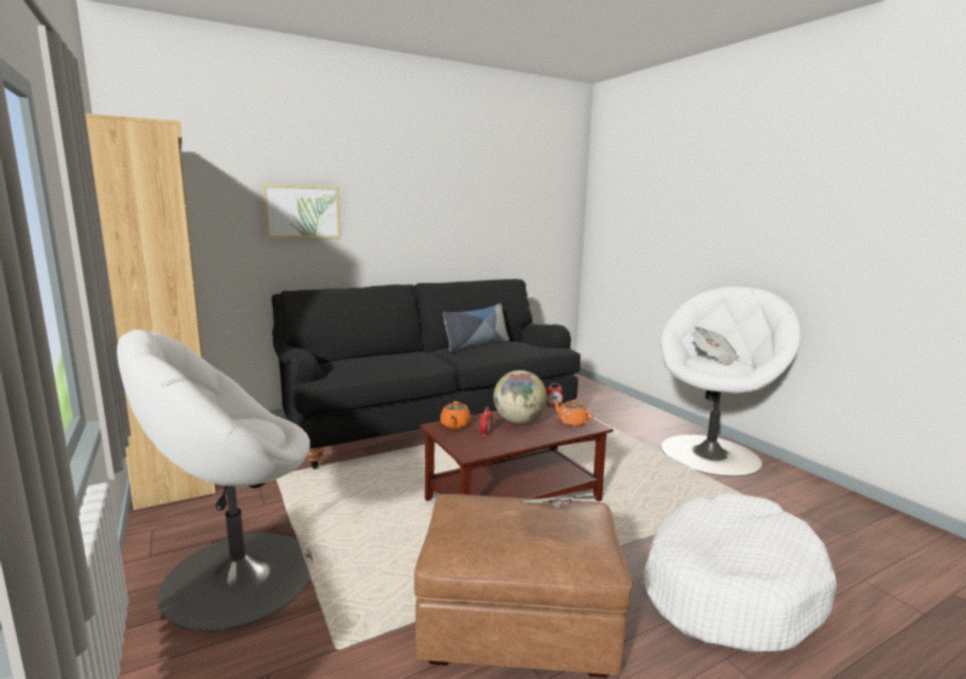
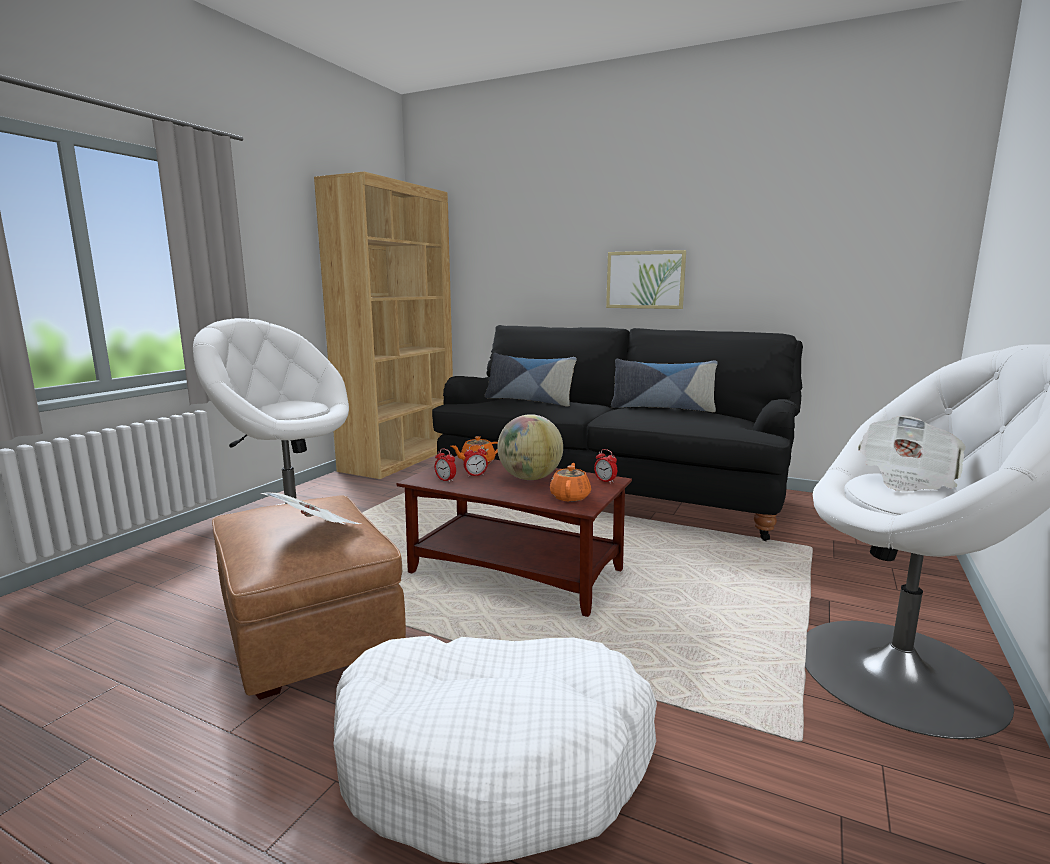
camera: 55 degrees right, 0 degrees up
(302, 212) = (540, 250): picture -> picture (645, 280)
(381, 361) = (529, 401): none -> pillow
(483, 445) = (445, 480): none -> alarm clock

